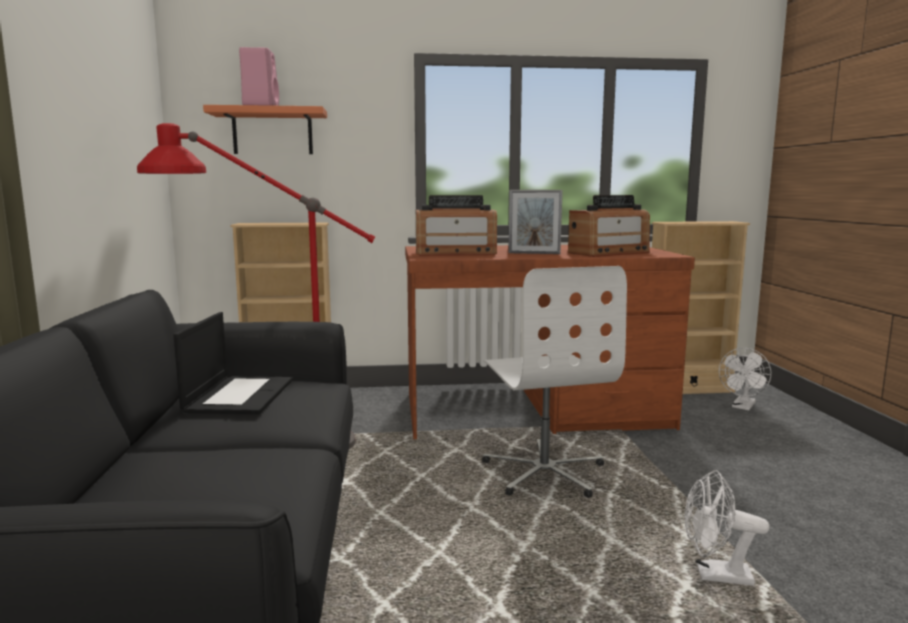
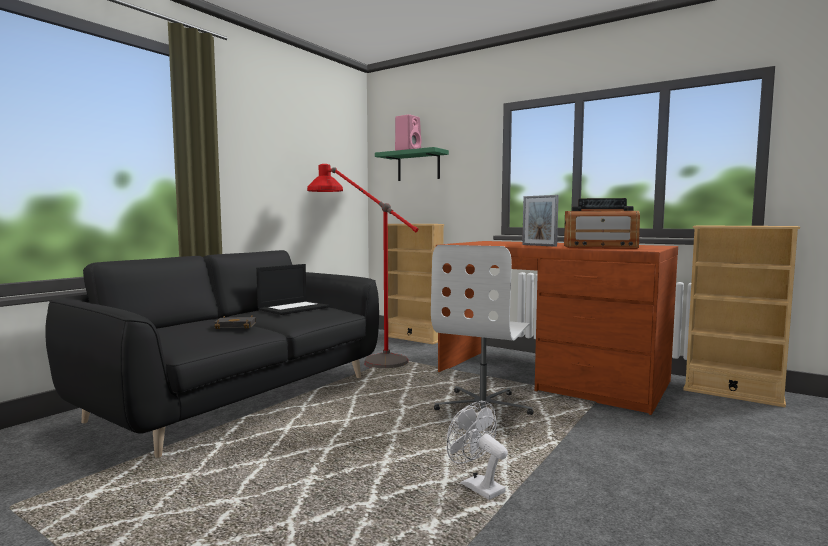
camera: 40 degrees right, 5 degrees down
(248, 457) = (237, 326): none -> black book
(272, 132) = (418, 166): orange shelf -> green shelf
(455, 253) = (485, 243): radio -> none
(743, 407) = (765, 418): white fan -> none

